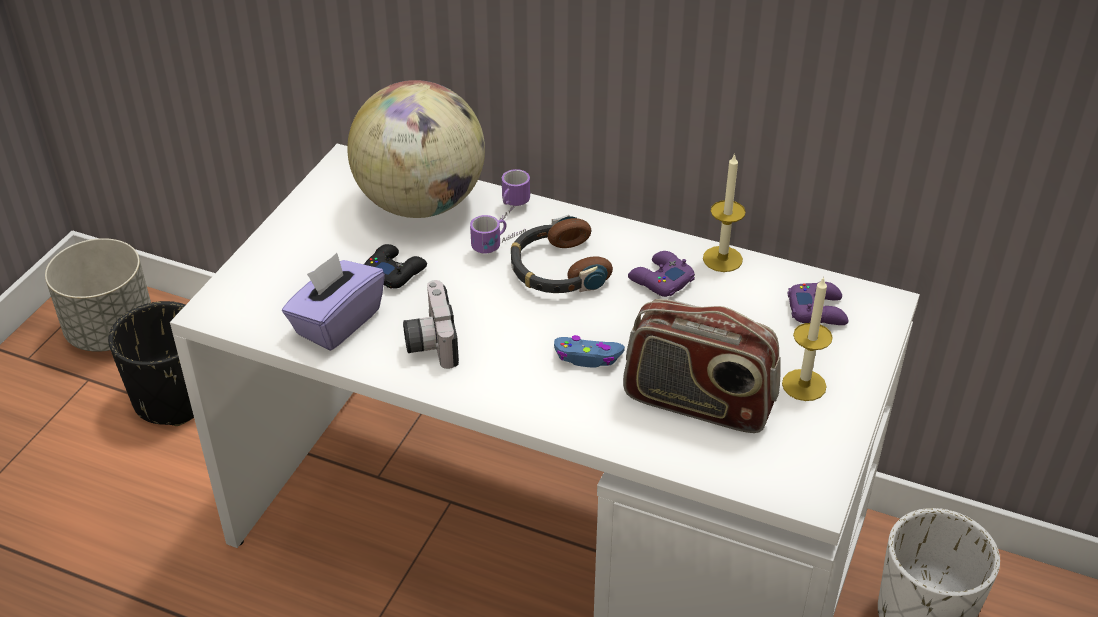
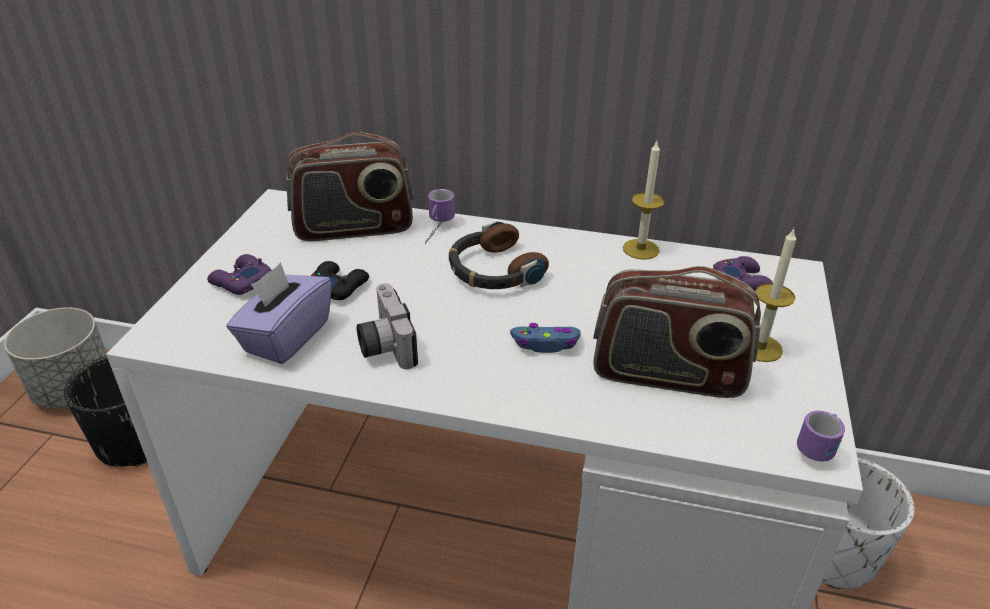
camera: 10 degrees left, 5 degrees down
(421, 203) = (354, 228): globe -> radio
(500, 245) = (435, 255): mug -> mug (822, 444)
(660, 280) = (591, 271): purple game controller -> purple game controller (241, 281)

